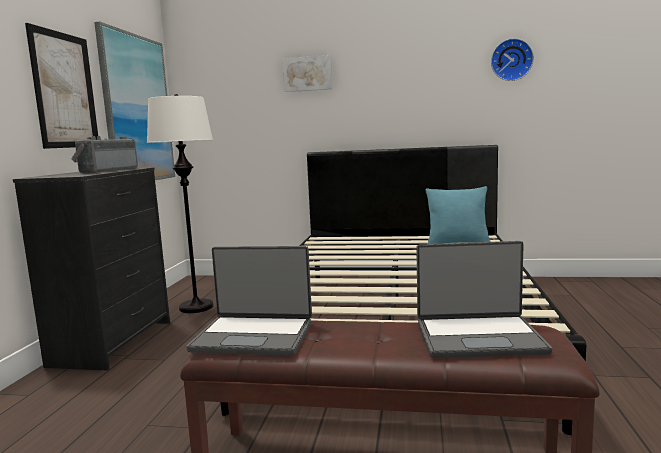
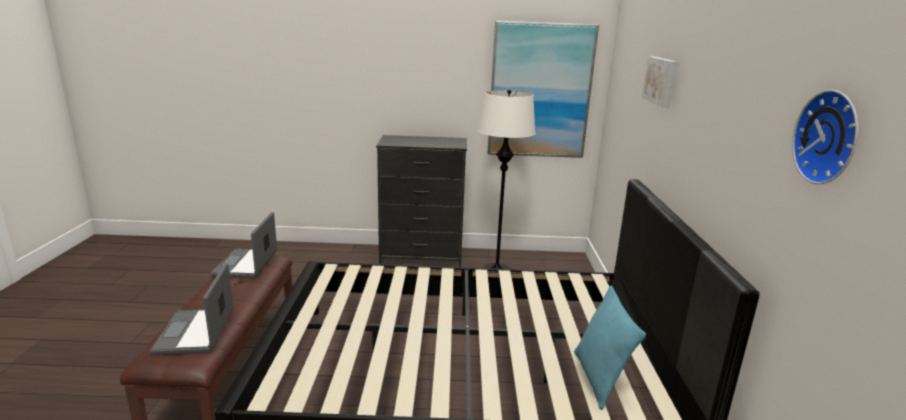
camera: 80 degrees right, 10 degrees up
(64, 90) = (446, 79): picture -> none
(107, 170) = (433, 143): radio -> none

